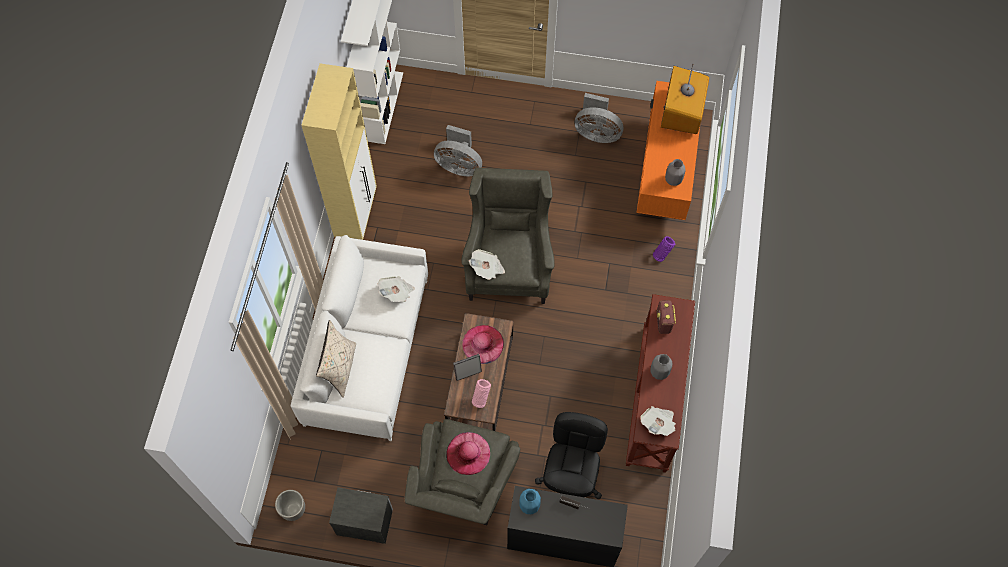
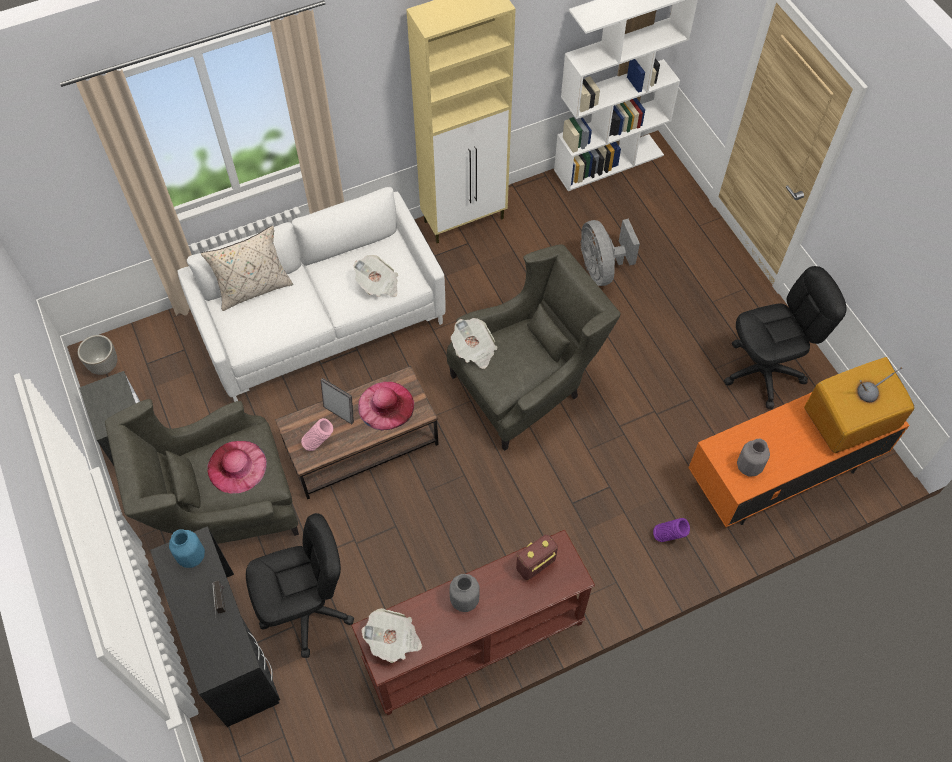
camera: 55 degrees right, 5 degrees down
(596, 133) = (763, 372): grey fan -> black office chair

